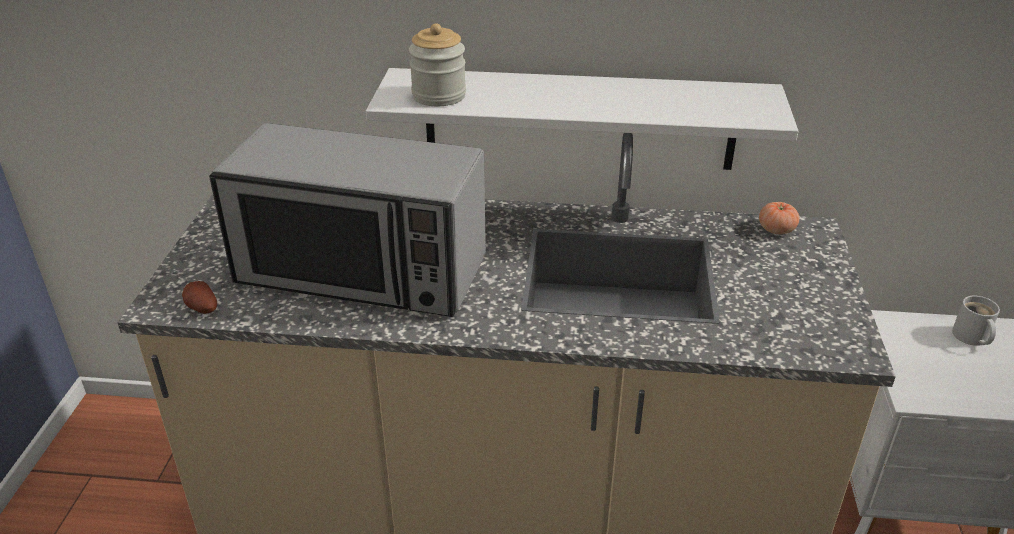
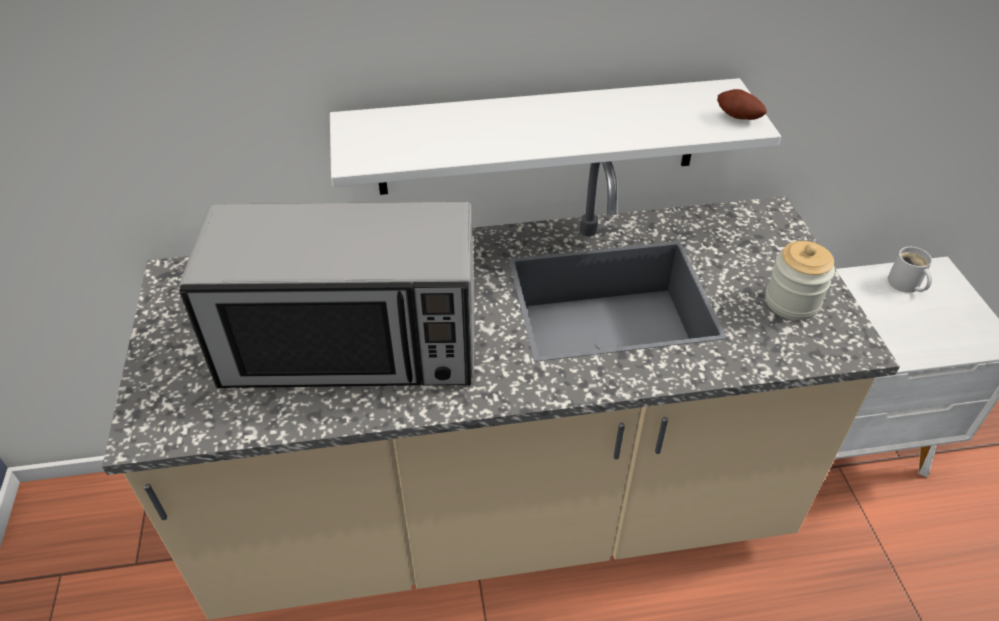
camera: 15 degrees left, 10 degrees up
(201, 309) = (194, 429): potato -> potato (737, 118)
(439, 96) = (403, 144): jar -> jar (792, 302)
(776, 229) = (738, 219): tomato -> none

